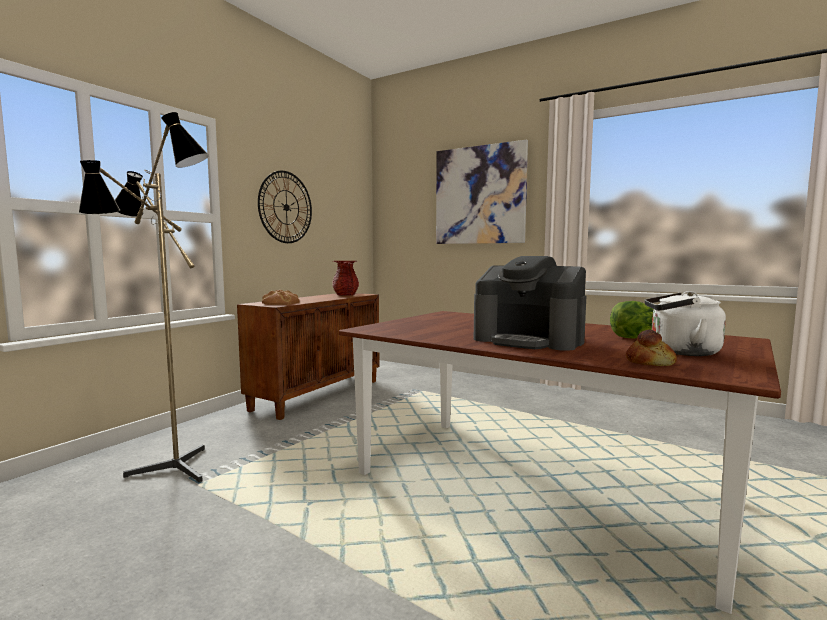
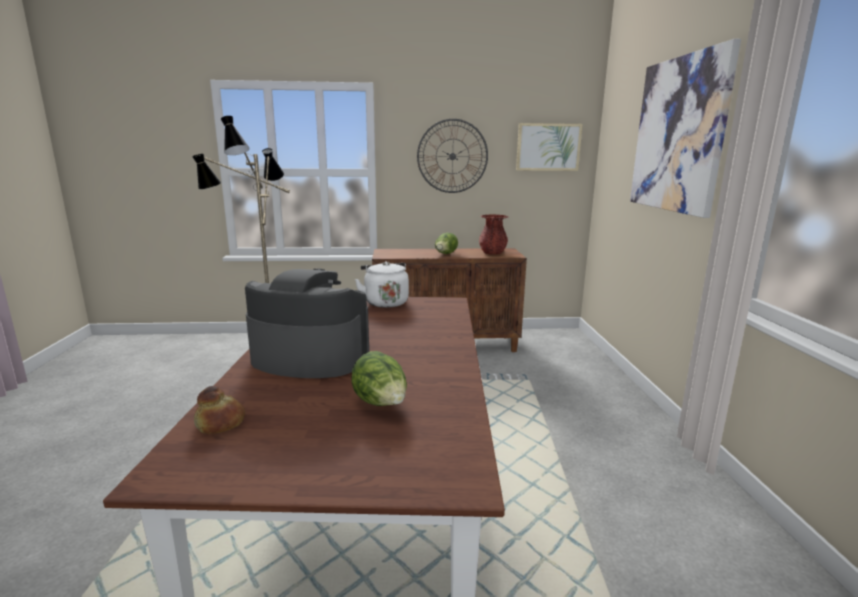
camera: 55 degrees right, 10 degrees up
(280, 302) = (400, 253): bread -> none
(319, 299) = (445, 254): none -> lettuce
(347, 206) = (548, 147): none -> picture
(529, 340) = (309, 357): coffee machine -> coffee machine turned 105 degrees clockwise
(680, 352) = (298, 435): white kettle -> white kettle (385, 302)

